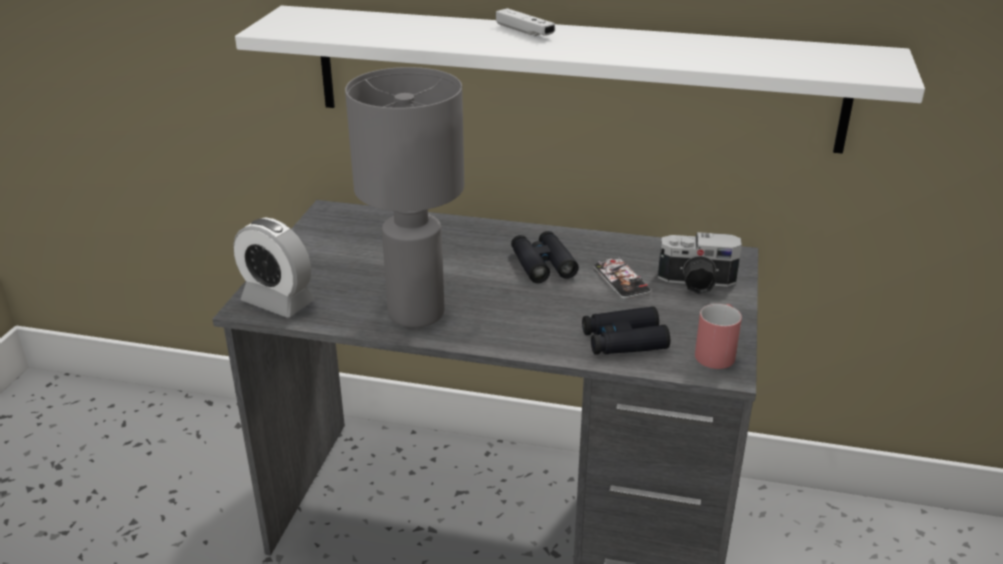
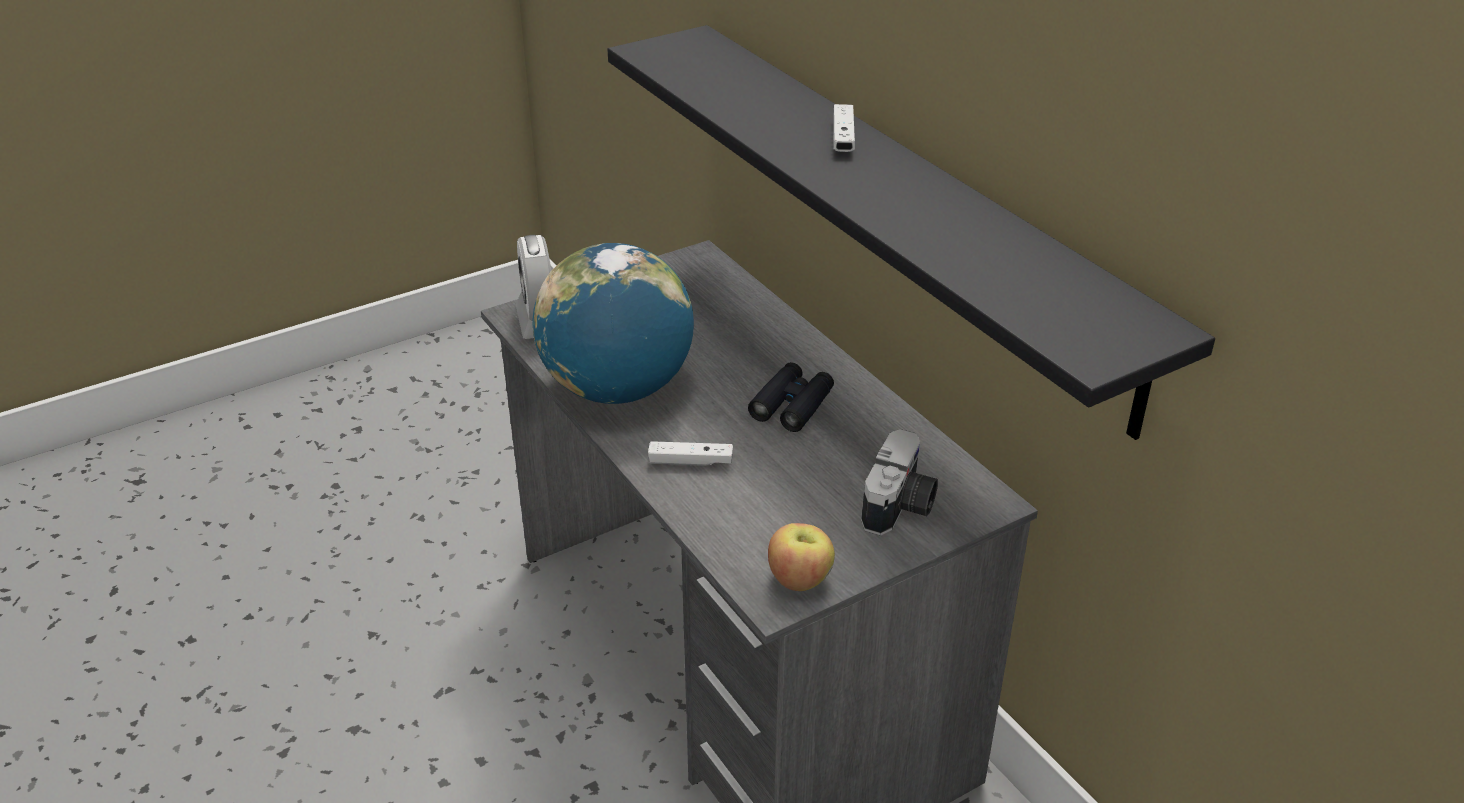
camera: 45 degrees right, 5 degrees up
(414, 313) = (617, 389): grey table lamp -> globe
(541, 328) = (691, 462): none -> white game controller
(573, 78) = (906, 210): white shelf -> black shelf
(621, 280) = (835, 461): phone -> none
(623, 340) = (737, 516): black binoculars -> none
(696, 283) = (901, 507): camera -> camera turned 120 degrees counterclockwise
(717, 351) = (800, 579): red mug -> apple

